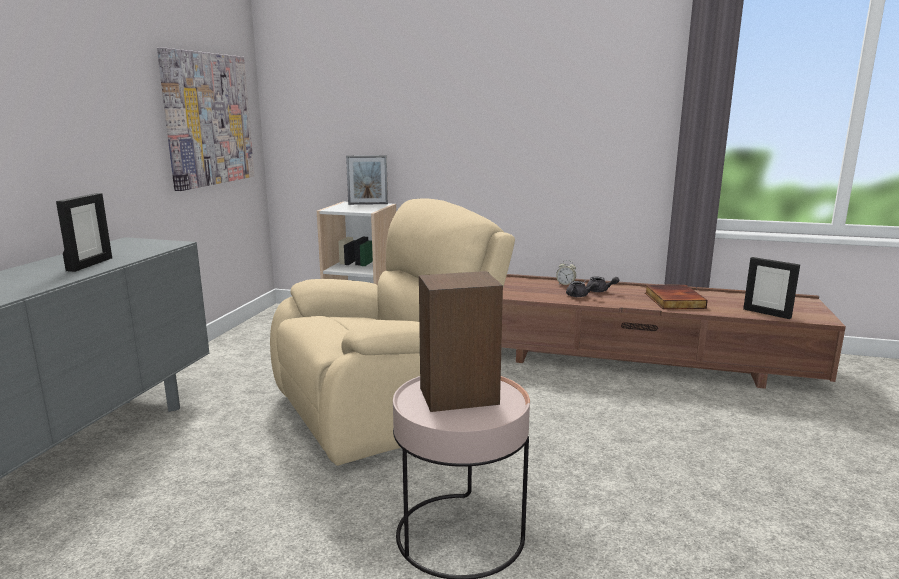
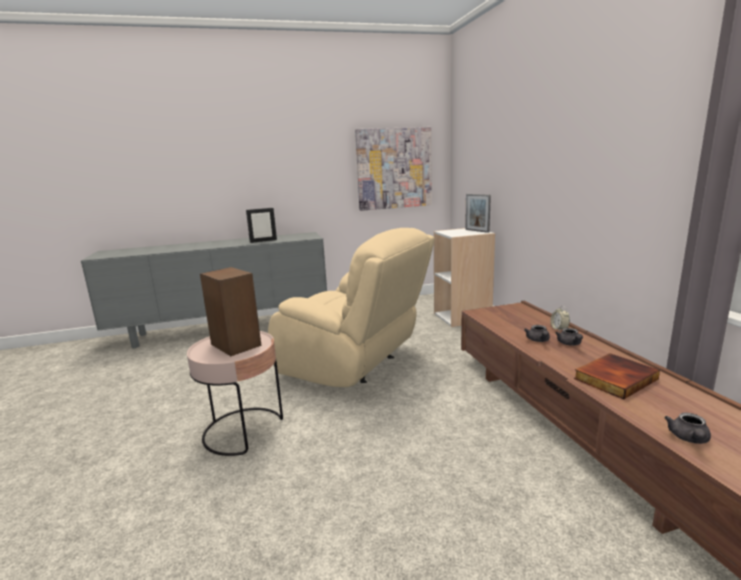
camera: 60 degrees right, 0 degrees up
(767, 313) = (689, 439): picture frame -> grey teapot

